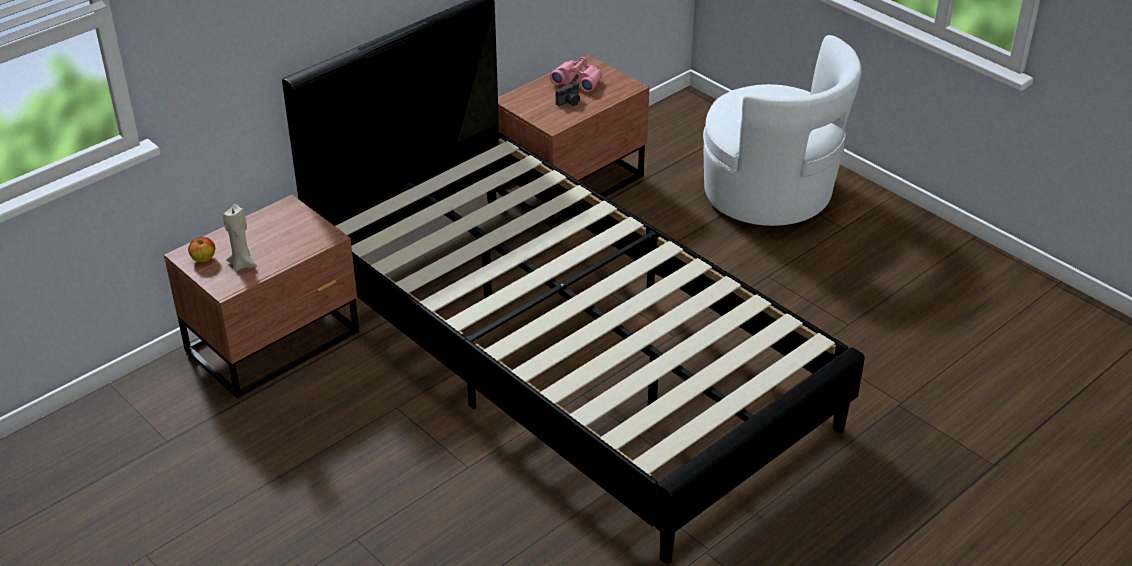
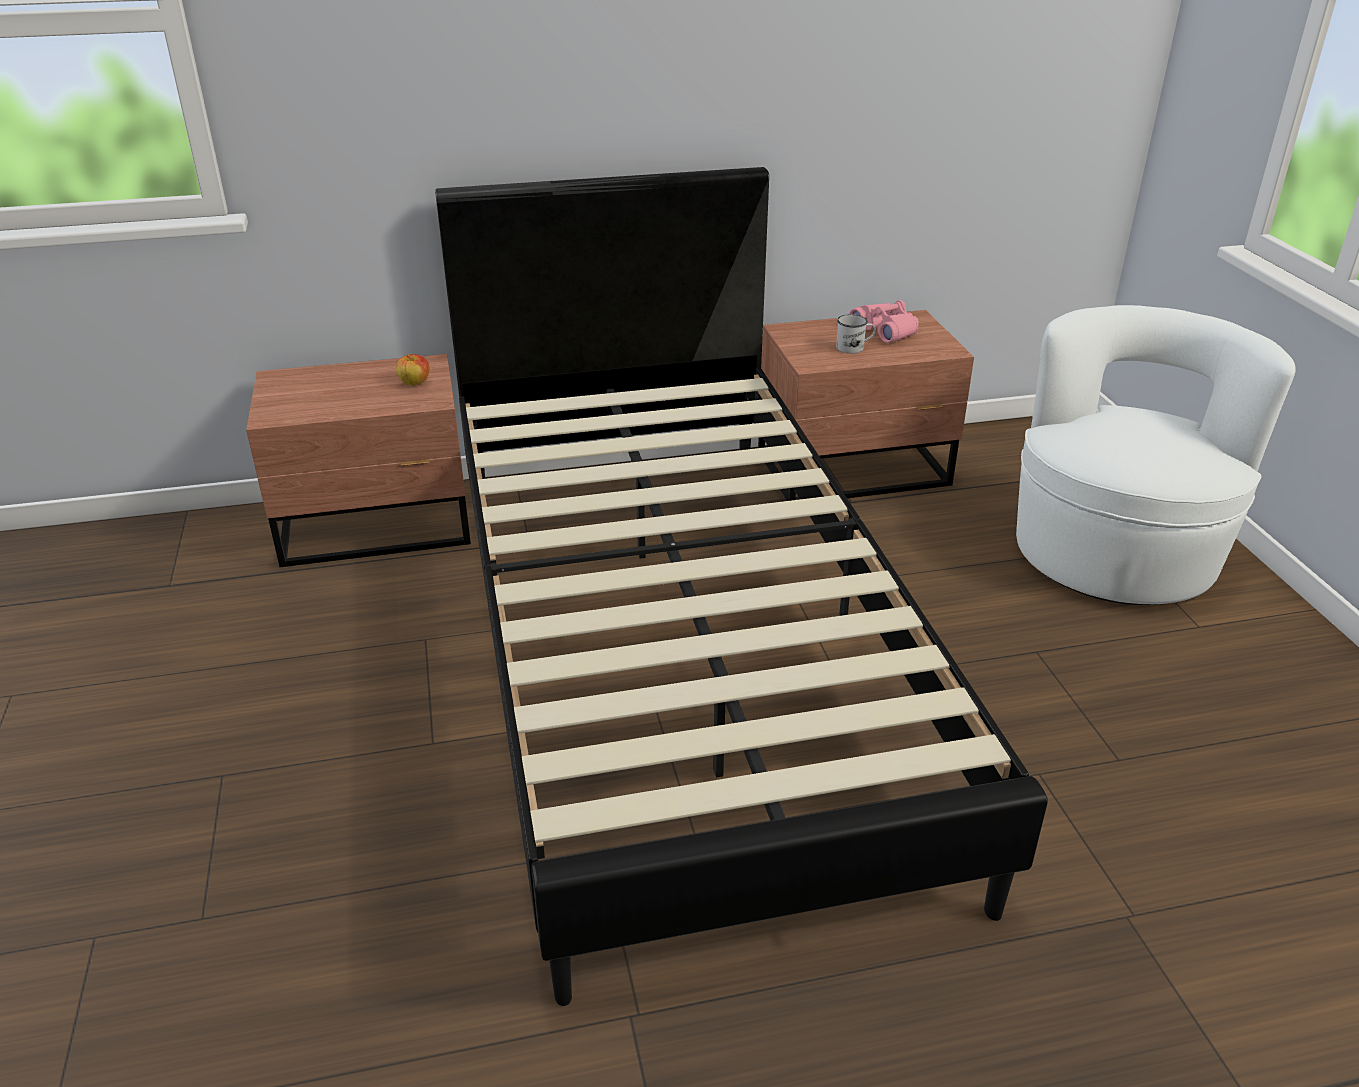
camera: 30 degrees right, 5 degrees down
(203, 259) = (286, 385): apple -> apple (415, 383)
(242, 264) = (315, 401): beige candle -> none
(569, 102) = (854, 347): camera -> white mug
(770, 194) = (1114, 554): white armchair -> white armchair turned 135 degrees counterclockwise

